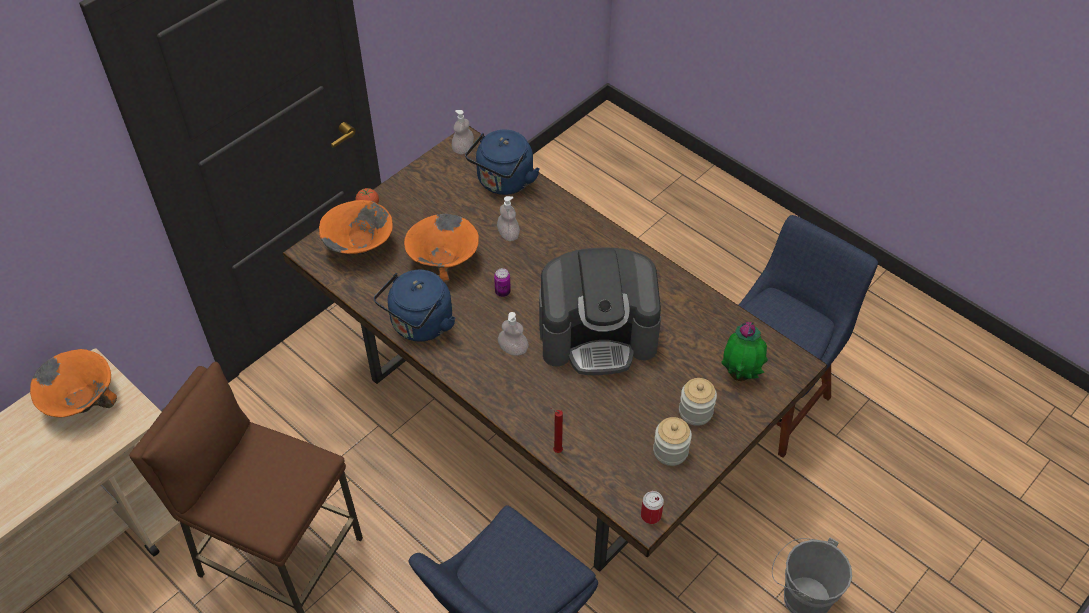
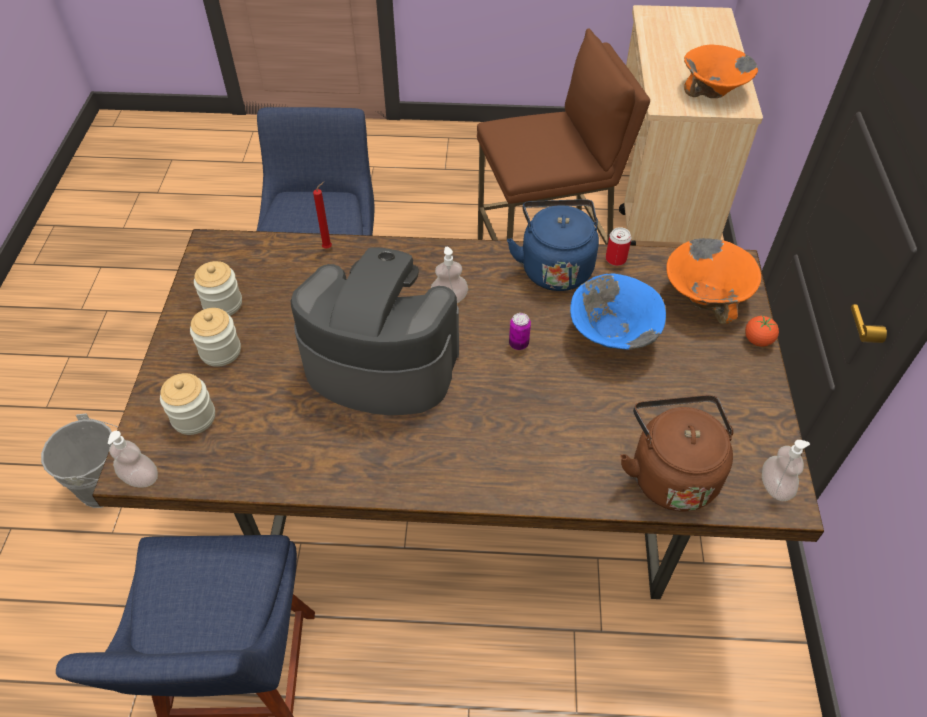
camera: 140 degrees right, 0 degrees up
(444, 261) = (611, 336): orange bowl -> blue bowl
(503, 182) = (670, 473): blue kettle -> brown kettle
(508, 234) = (585, 409): soap dispenser -> soap dispenser (141, 478)
(598, 335) = (380, 363): coffee machine -> coffee machine turned 60 degrees clockwise
(651, 515) = (207, 249): can -> can (615, 259)
(740, 374) = (194, 417): potted plant -> jar

